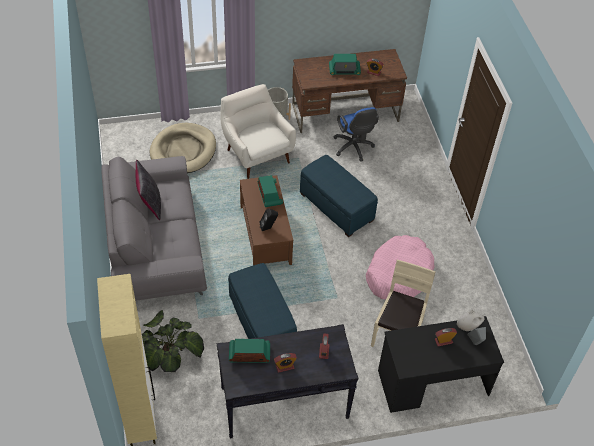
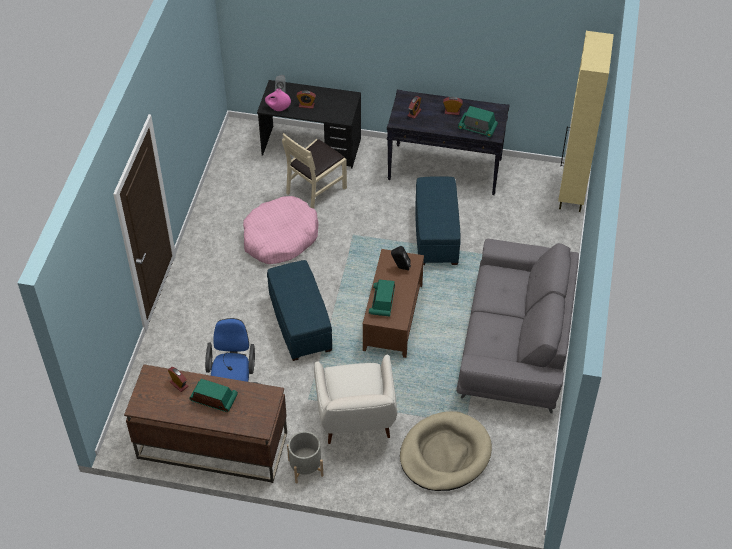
camera: 155 degrees left, 0 degrees up
(150, 203) = (516, 336): black pillow -> none
(170, 353) = (532, 234): potted plant -> none
(468, 327) = (278, 108): white vase -> pink vase

